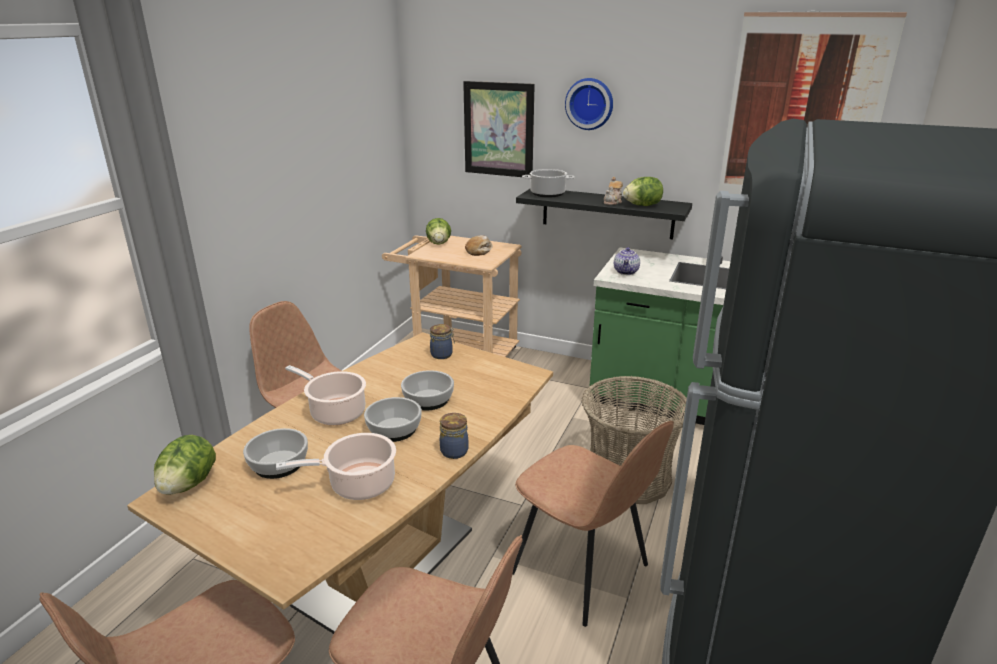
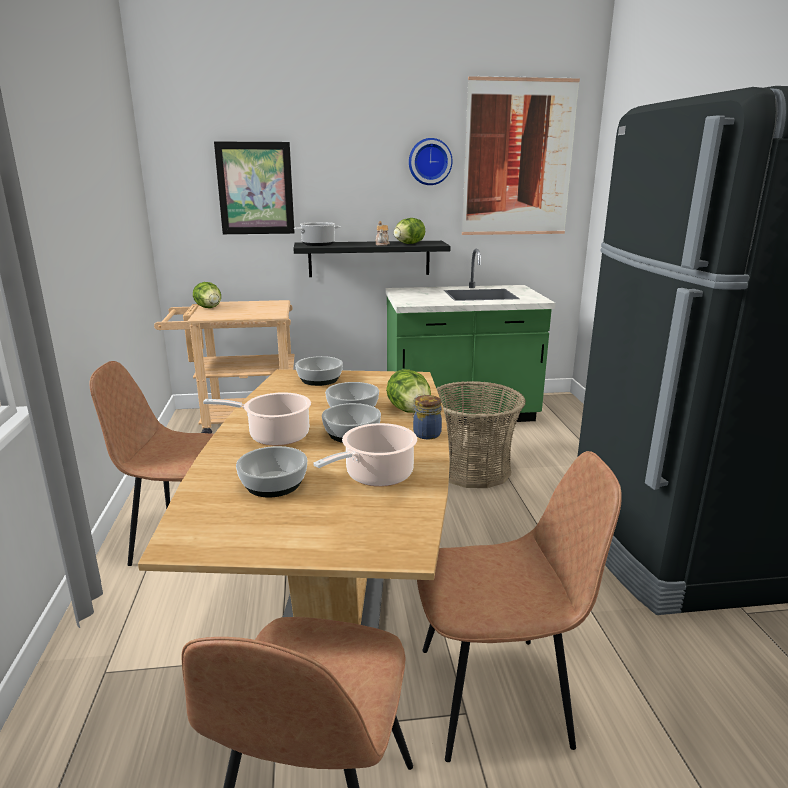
camera: 30 degrees left, 5 degrees down
(188, 484) = (193, 525): lettuce -> lettuce (409, 410)
(442, 354) = (320, 379): jar -> bowl
(479, 251) = (257, 307): bread -> none
(582, 571) = (502, 541): brown chair -> none
(590, 103) = (345, 158): wall clock -> wall clock (429, 161)
(626, 272) = (415, 300): teapot -> none

